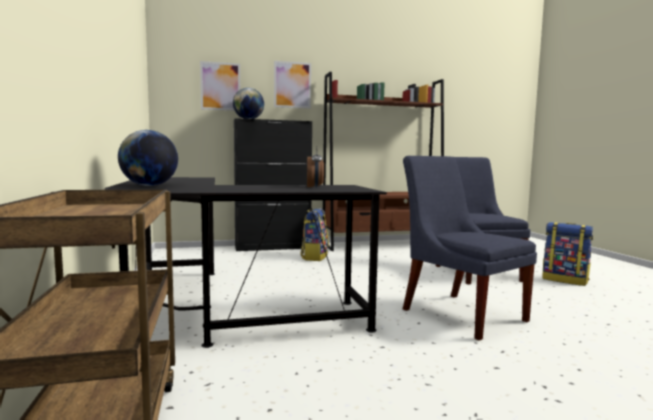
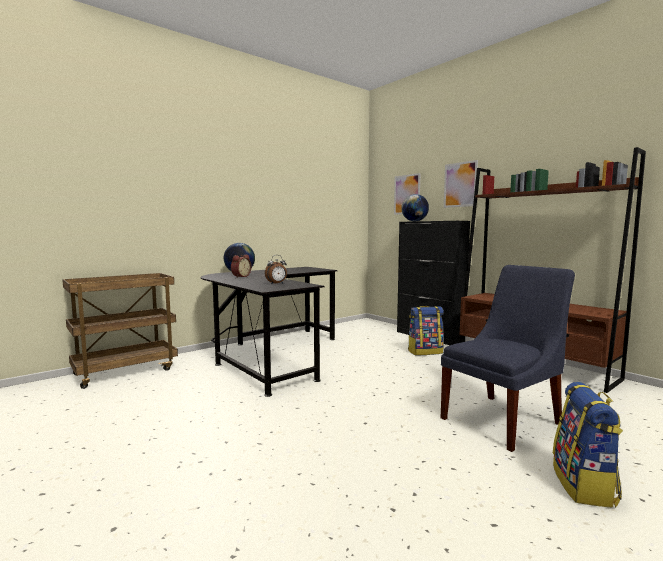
camera: 65 degrees right, 0 degrees up
(199, 187) = (240, 276): none -> alarm clock
(459, 313) = (338, 421): blue chair -> none

